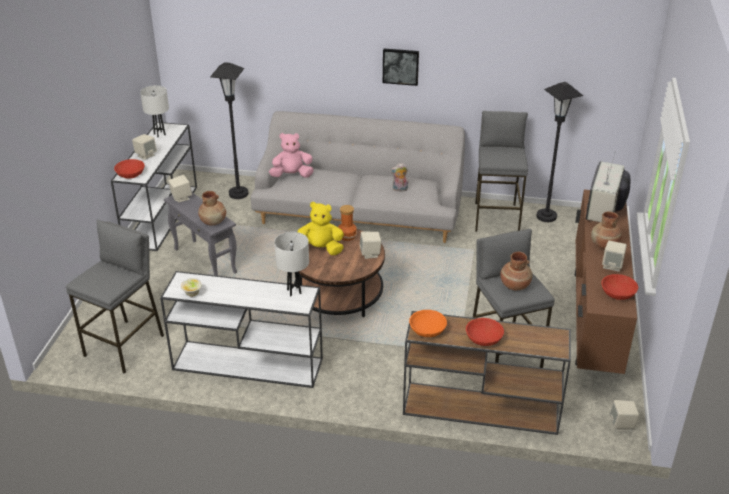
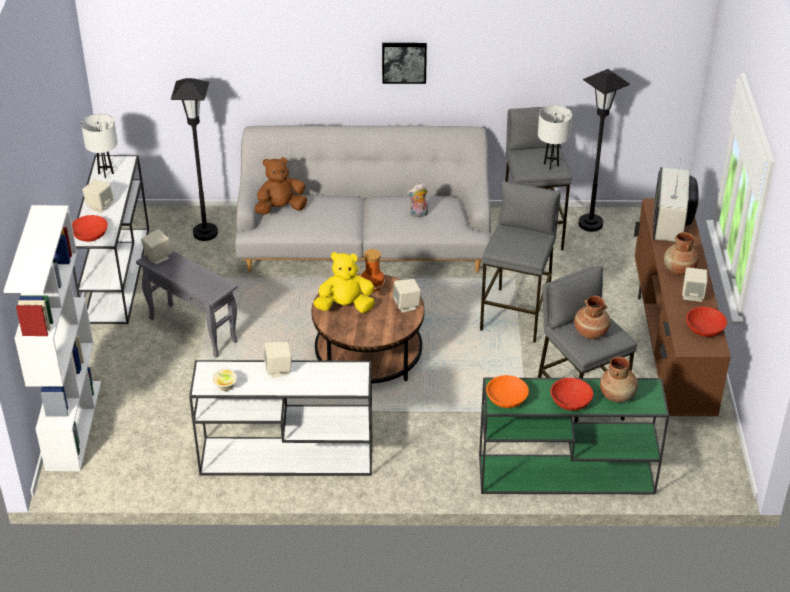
camera: 10 degrees left, 5 degrees up
(87, 319) = (73, 425): none -> white bookcase
(125, 346) = (132, 452): grey stool -> grey stool (516, 315)
(213, 222) = (209, 286): brown vase -> brown vase (617, 395)
(292, 175) = (280, 208): pink plush toy -> brown plush toy
(294, 291) = (343, 370): white table lamp -> white table lamp (551, 164)
(479, 408) = (564, 475): brown console table -> green console table
(622, 425) = (721, 473): beige speaker -> beige speaker (279, 370)

